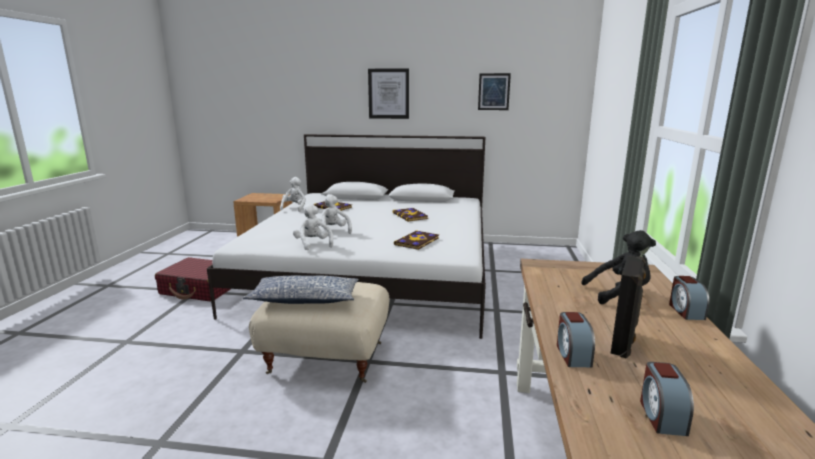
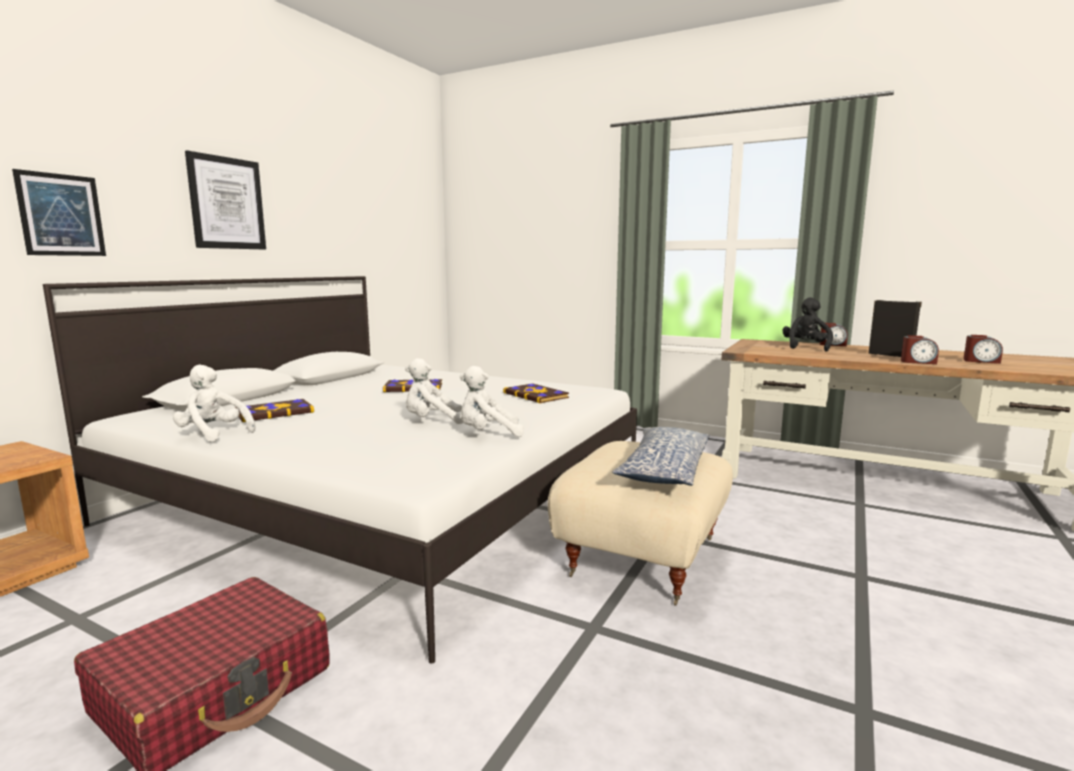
camera: 70 degrees left, 5 degrees down
(494, 91) = (364, 213): picture -> picture (61, 215)

